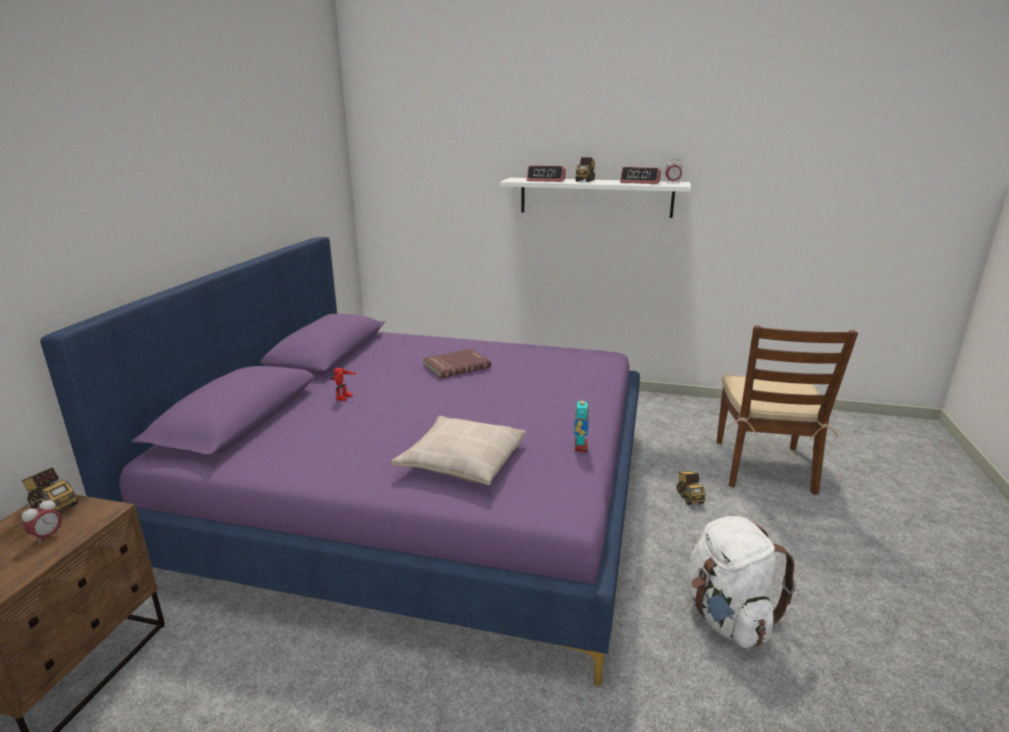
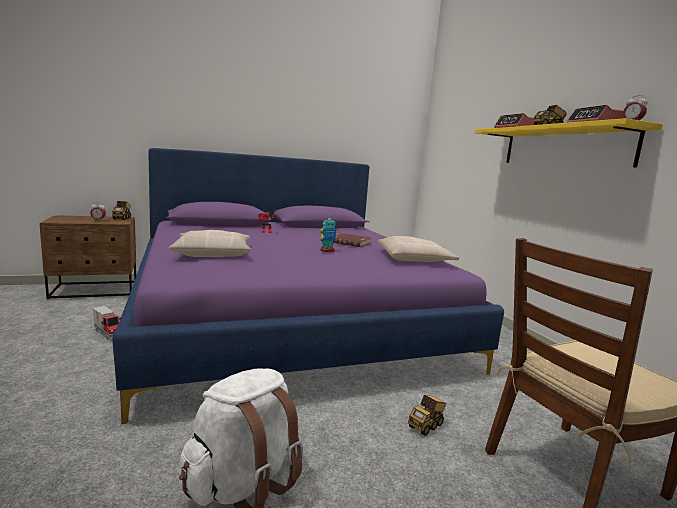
camera: 55 degrees right, 10 degrees down
(321, 673) = (108, 333): none -> toy truck
(555, 358) = (414, 259): none -> beige pillow
(580, 447) = (266, 273): toy robot -> toy robot (327, 251)
(596, 197) = (564, 147): white shelf -> yellow shelf

